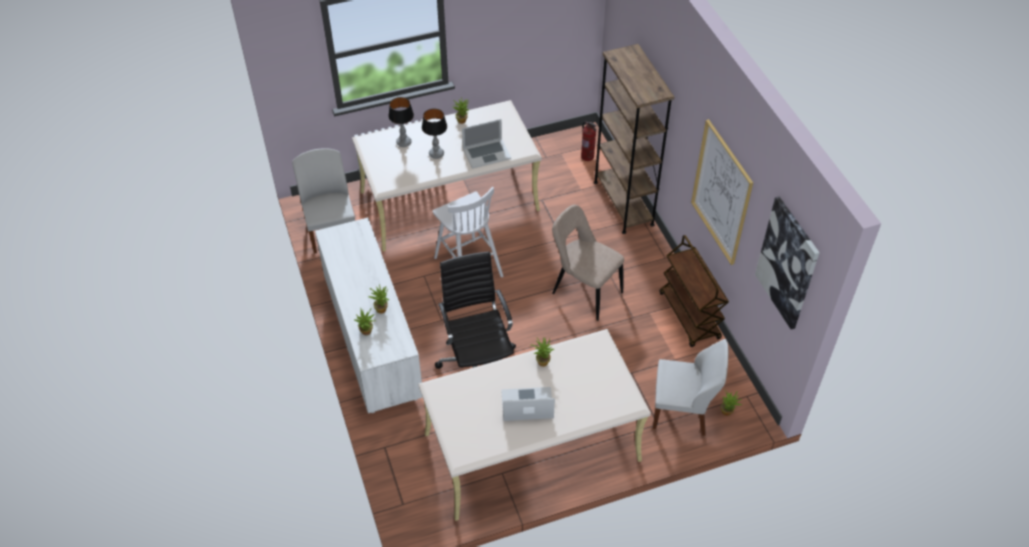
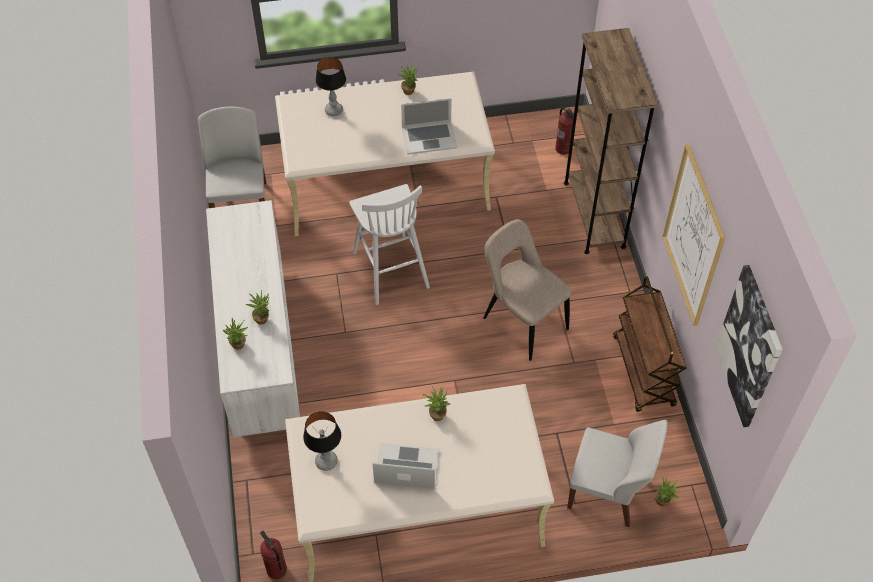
camera: 10 degrees right, 5 degrees up
(425, 513) = (276, 570): none -> fire extinguisher
(436, 154) = (369, 130): table lamp -> table lamp (326, 461)
(478, 364) = (376, 394): black office chair -> none

